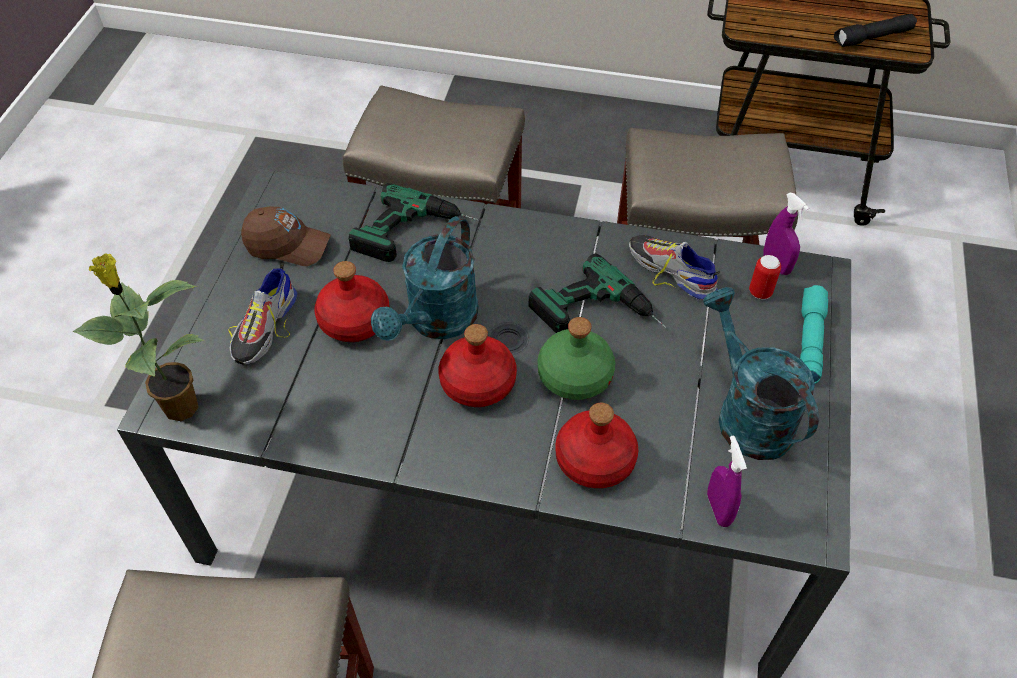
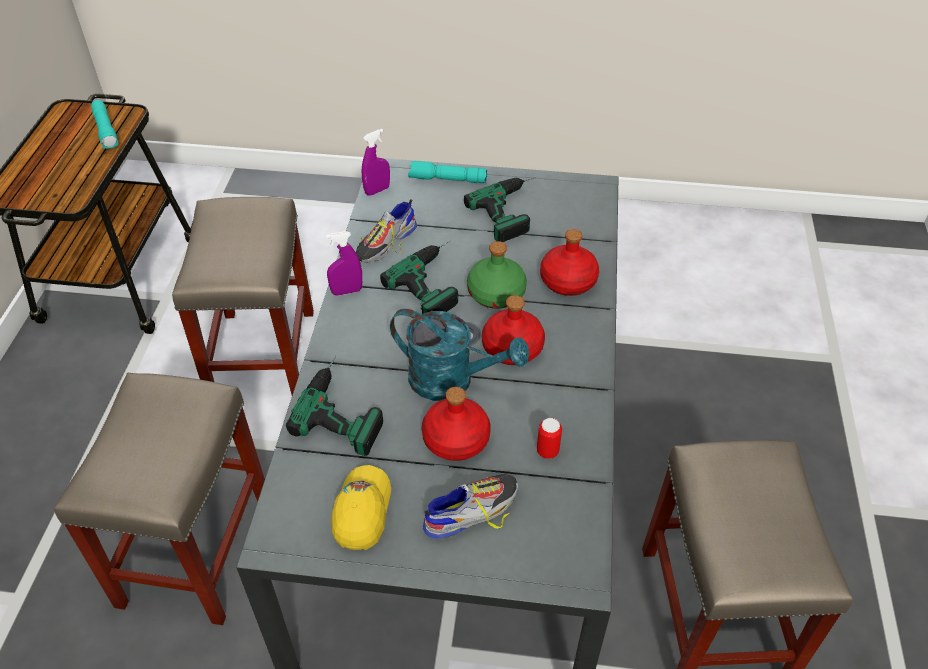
camera: 95 degrees left, 5 degrees down
(179, 406) = (574, 562): potted plant -> none
(265, 327) = (471, 509): shoe -> shoe turned 45 degrees counterclockwise
(287, 245) = (362, 511): brown cap -> yellow cap
(718, 509) = (591, 224): purple spray bottle -> purple spray bottle (347, 291)
(746, 413) = (514, 210): turquoise watering can -> power drill
(760, 292) = (405, 199): can -> can (547, 451)
(873, 38) = (106, 130): black flashlight -> turquoise flashlight

